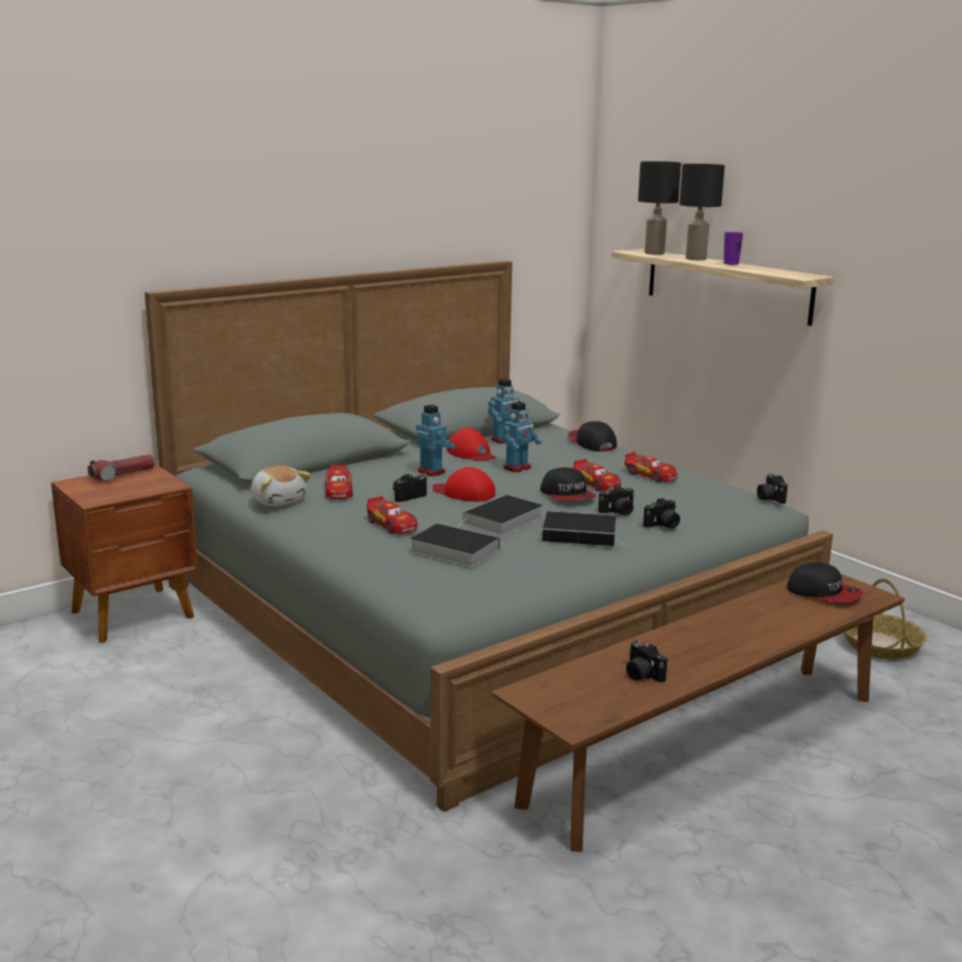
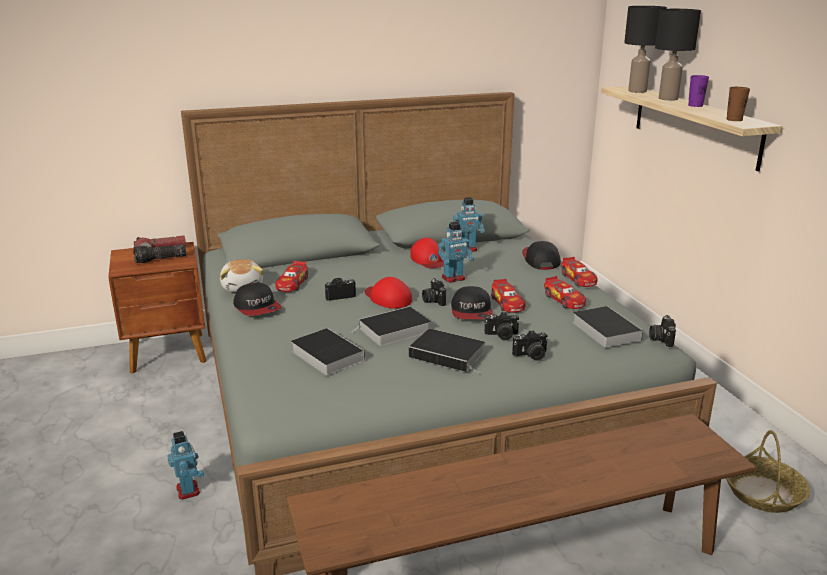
camera: 20 degrees right, 5 degrees up
(134, 485) = (160, 260): none -> flashlight
(392, 525) = (302, 322): toy car -> toy car (578, 279)
(432, 471) = (380, 274): toy robot -> toy robot (188, 490)
(641, 675) = (427, 507): camera -> camera (433, 300)
(712, 496) = (604, 330): none -> book
(785, 274) = (734, 119): none -> brown cup
(824, 593) = (673, 446): cap -> cap (257, 307)

